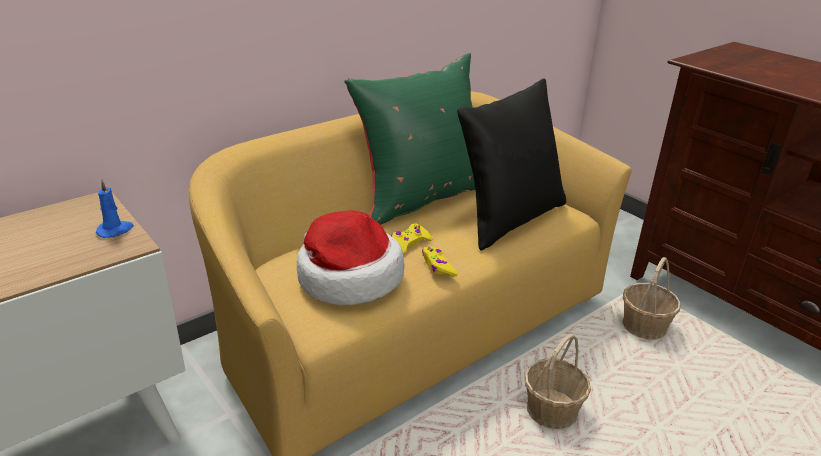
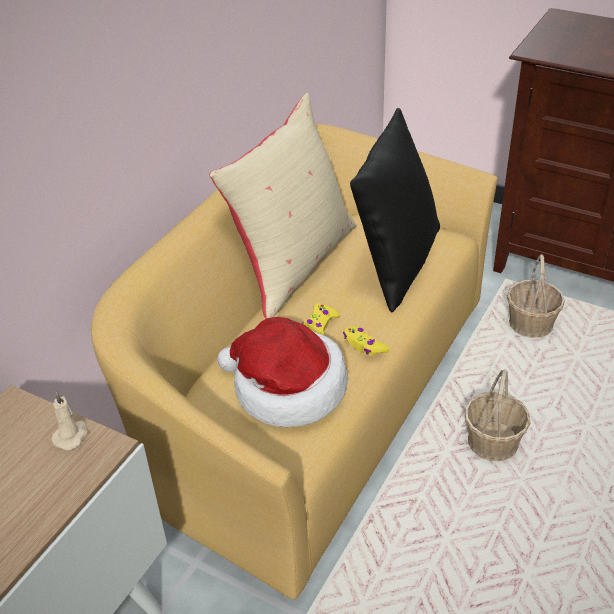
camera: 20 degrees left, 10 degrees up
(115, 230) = (72, 435): blue candle -> beige candle
(421, 197) = (293, 264): green pillow -> beige pillow

